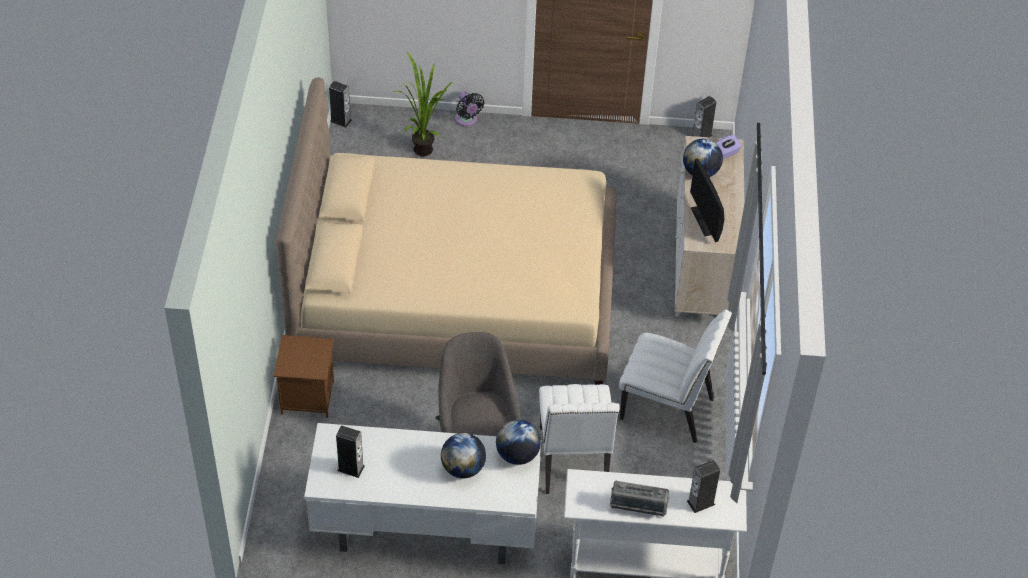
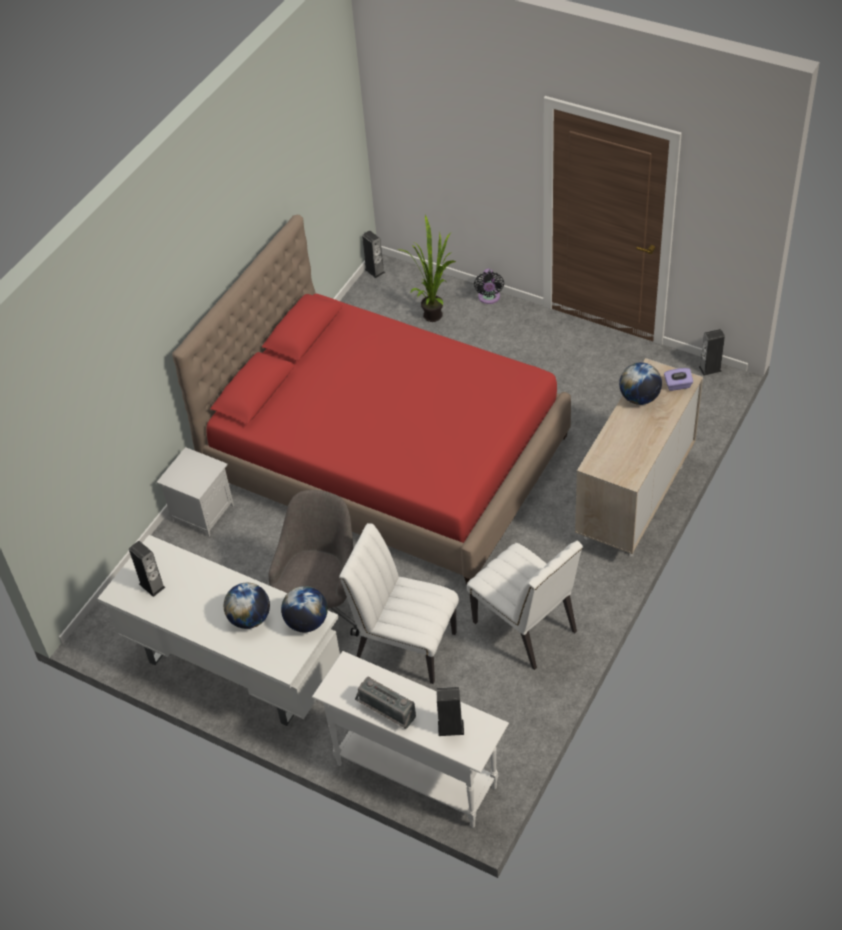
camera: 30 degrees right, 0 degrees up
(306, 396) = (202, 512): brown nightstand -> grey nightstand
(455, 294) = (386, 457): beige bed -> red bed
(573, 458) = (407, 646): white chair -> white chair turned 90 degrees clockwise
(706, 220) = (616, 446): monitor -> none

